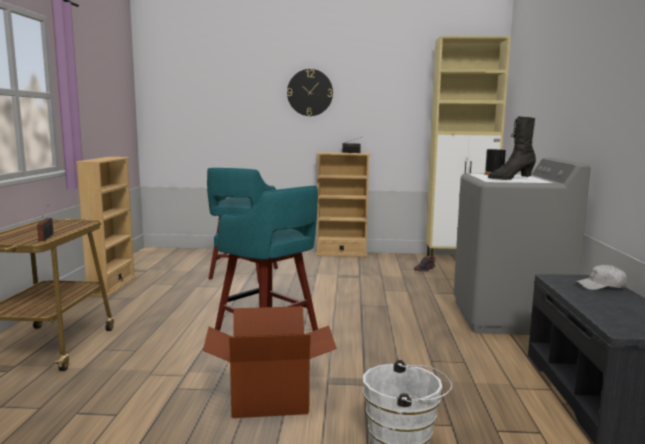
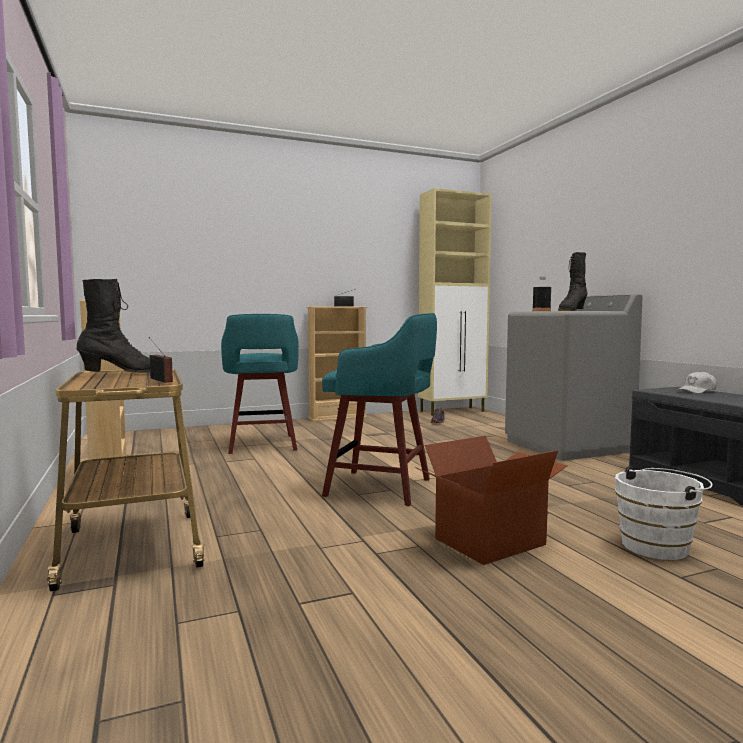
camera: 25 degrees left, 5 degrees down
(56, 224) = (125, 372): none -> black boot
(310, 92) = (296, 240): wall clock -> none

